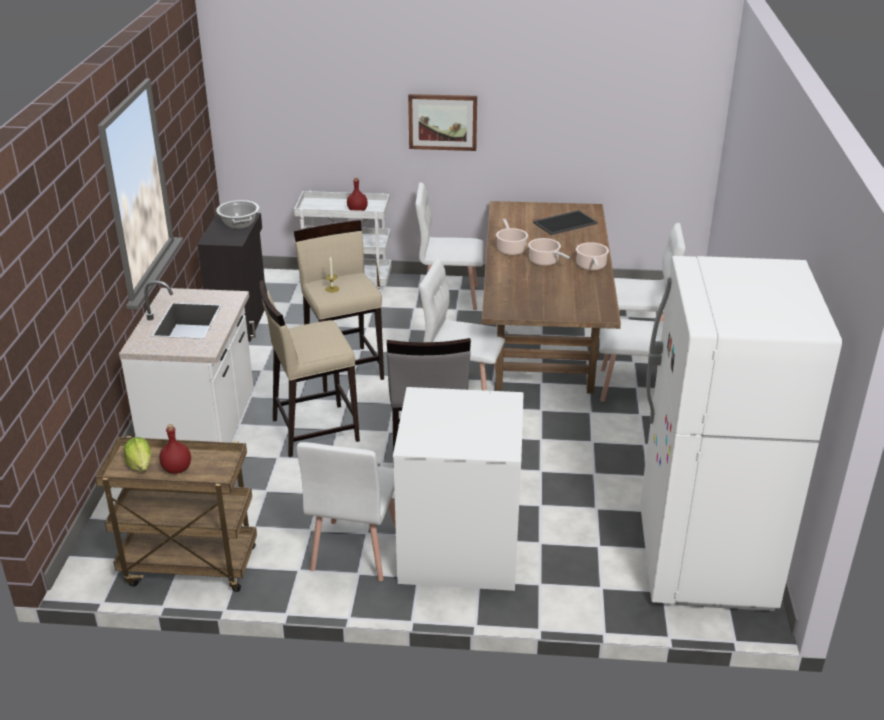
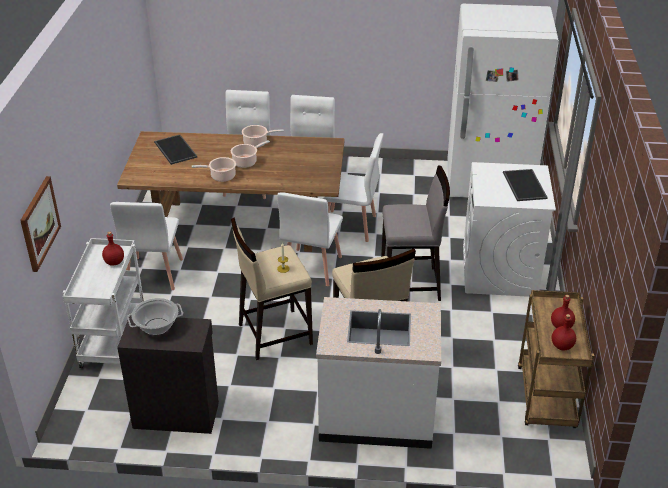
camera: 90 degrees left, 5 degrees up
(140, 465) = (561, 346): lettuce -> red bottle
(355, 550) = (510, 316): white chair -> white chair (349, 226)
(442, 122) = (86, 145): picture -> picture (39, 223)
(460, 432) = (523, 185): none -> tray

